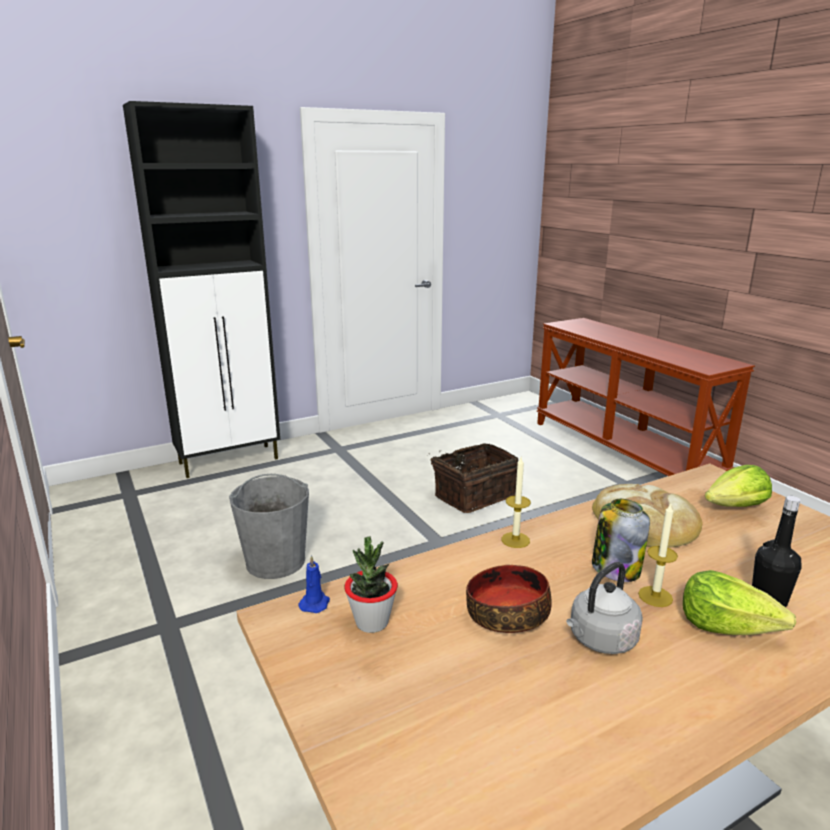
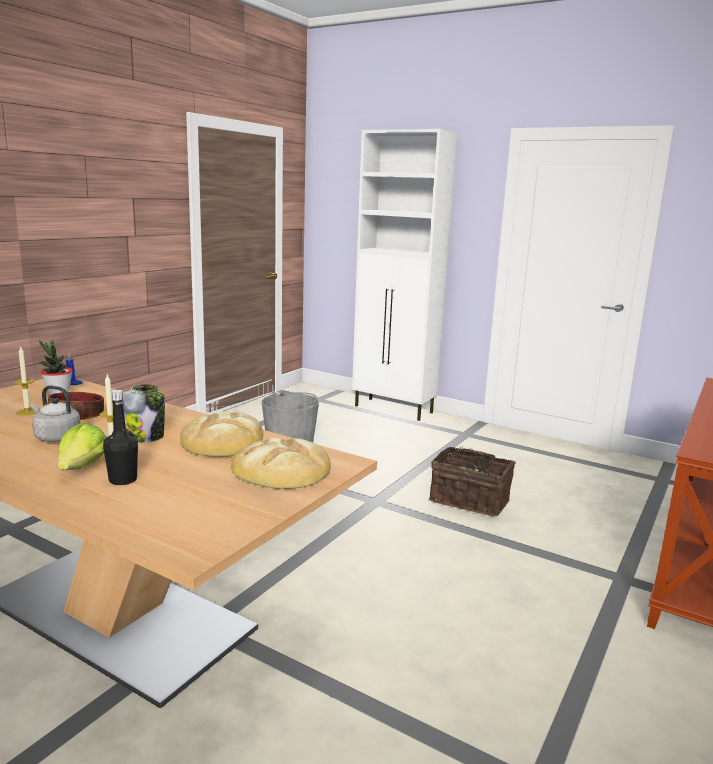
camera: 60 degrees right, 5 degrees down
(230, 461) = (394, 409): black cabinet -> white cabinet
(515, 540) = (167, 411): candle -> candle (27, 412)
(736, 507) = (282, 470): lettuce -> bread

